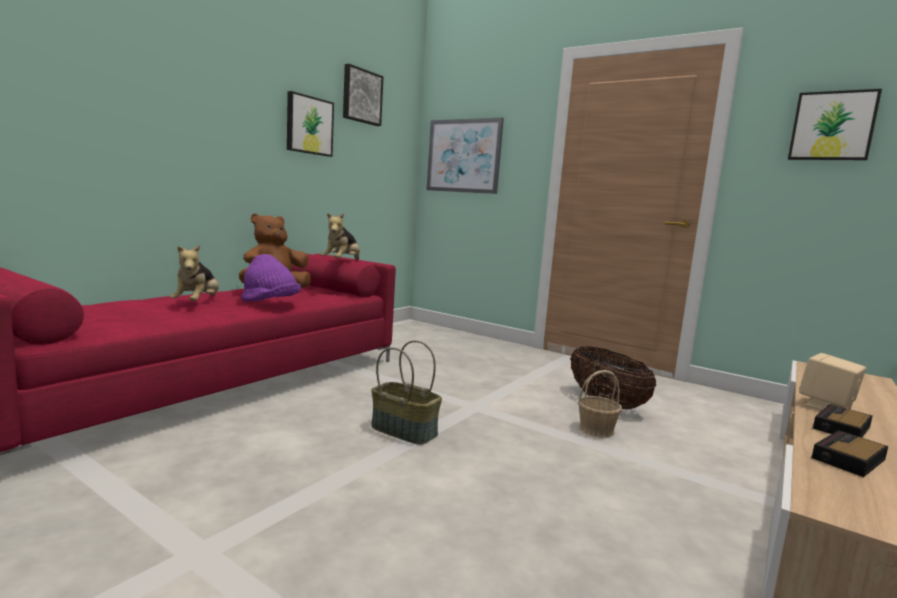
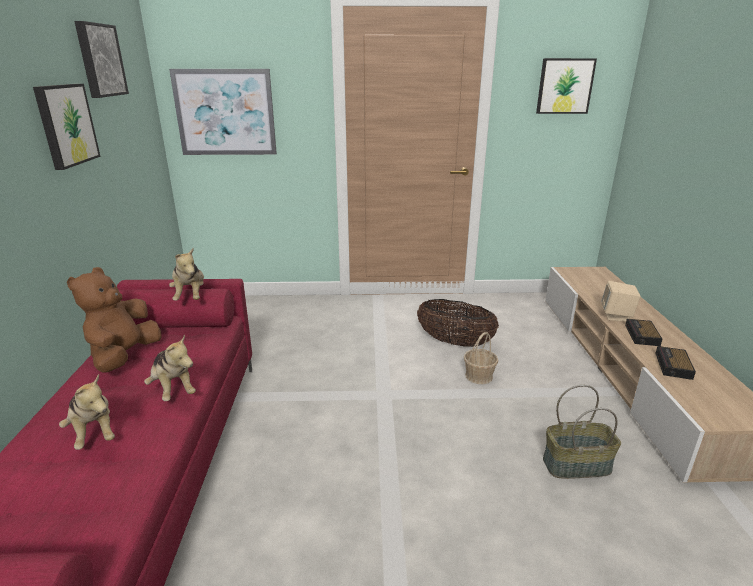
camera: 35 degrees left, 15 degrees up
(270, 303) = (173, 389): purple hat -> plush toy
(405, 430) = (371, 453): basket -> basket (576, 464)

